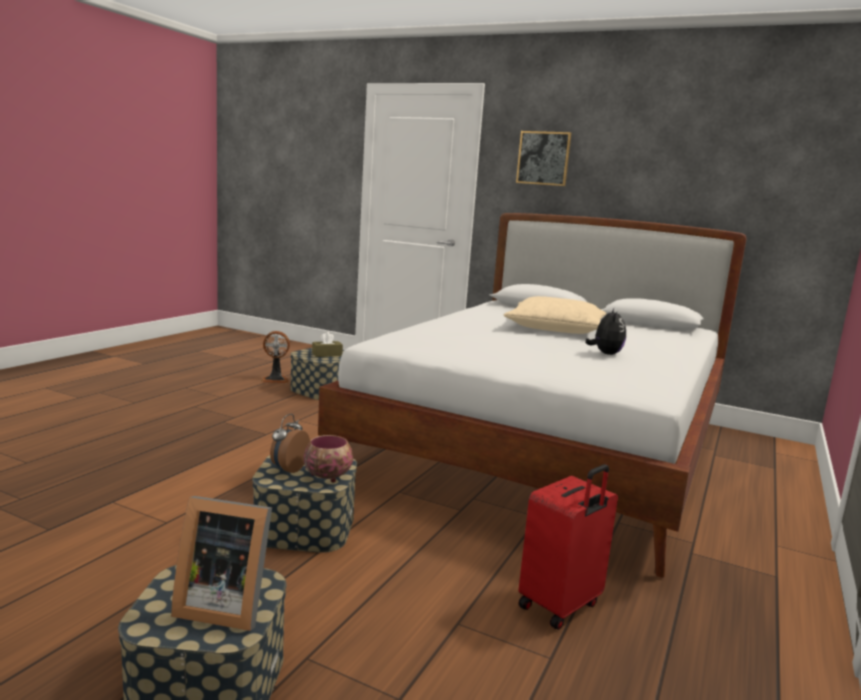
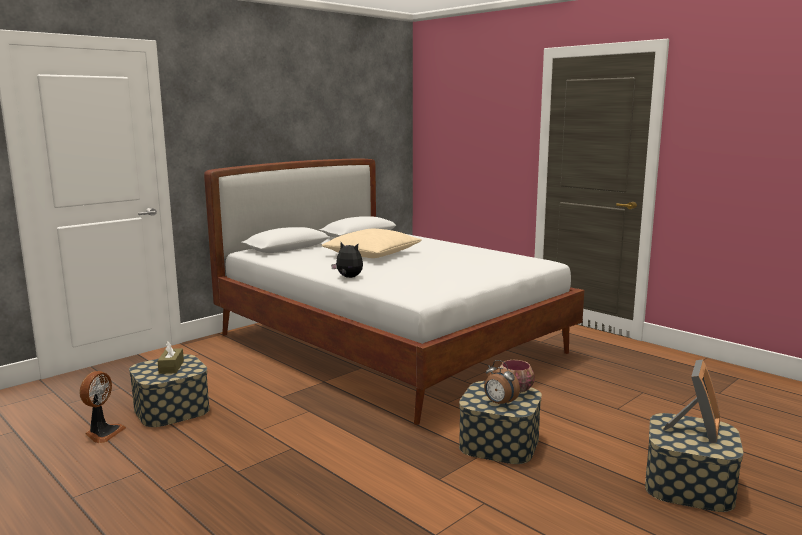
camera: 70 degrees left, 0 degrees up
(543, 158) = (226, 115): picture -> none
(561, 606) = (597, 381): red suitcase -> none
(605, 354) = (451, 255): plush toy -> plush toy (348, 277)

